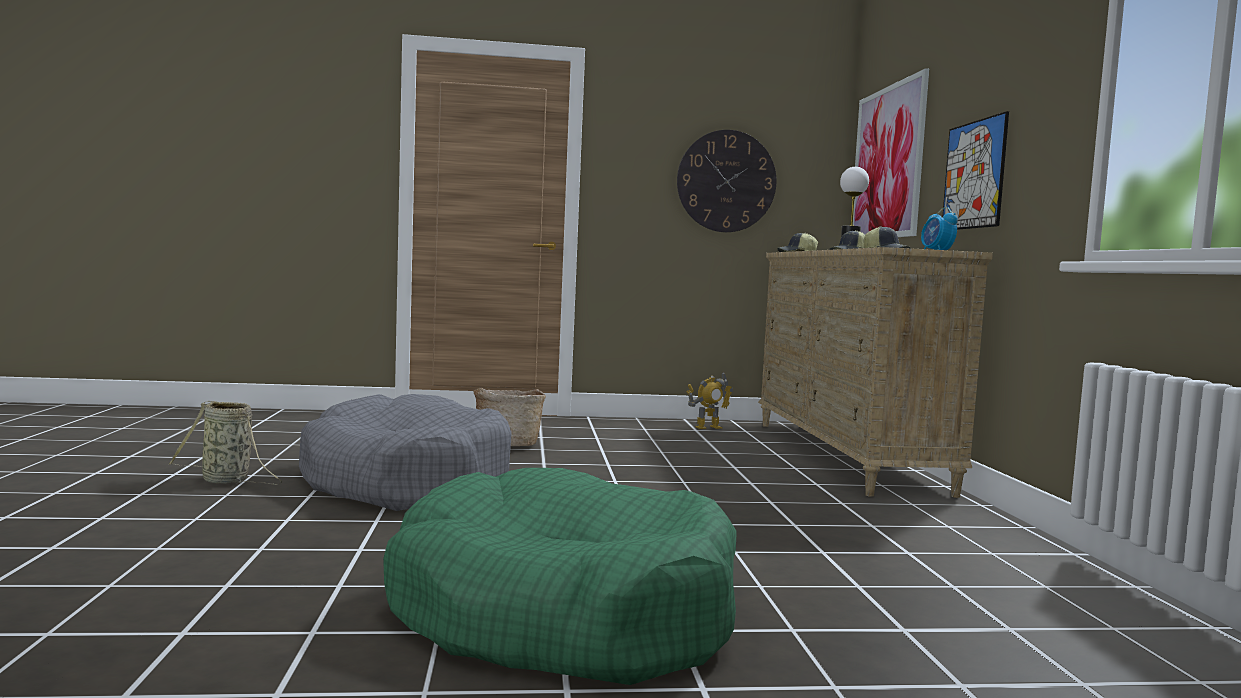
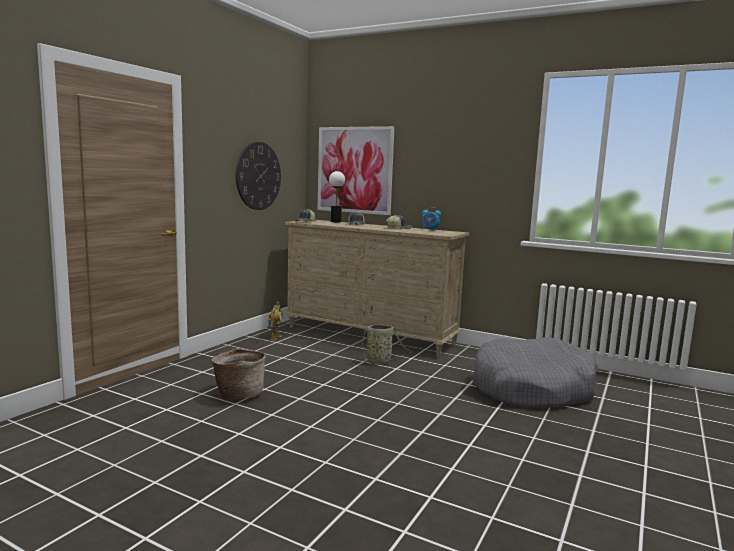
camera: 55 degrees left, 5 degrees up
(228, 481) = (207, 515): basket -> basket (380, 362)
(405, 482) = (294, 448): grey dog bed -> grey dog bed (531, 389)
(562, 614) = (560, 469): green dog bed -> none
(974, 175) = (442, 191): picture -> none

